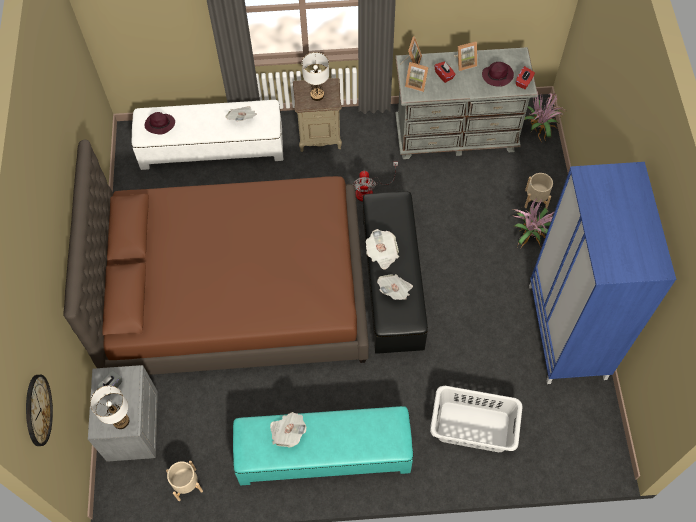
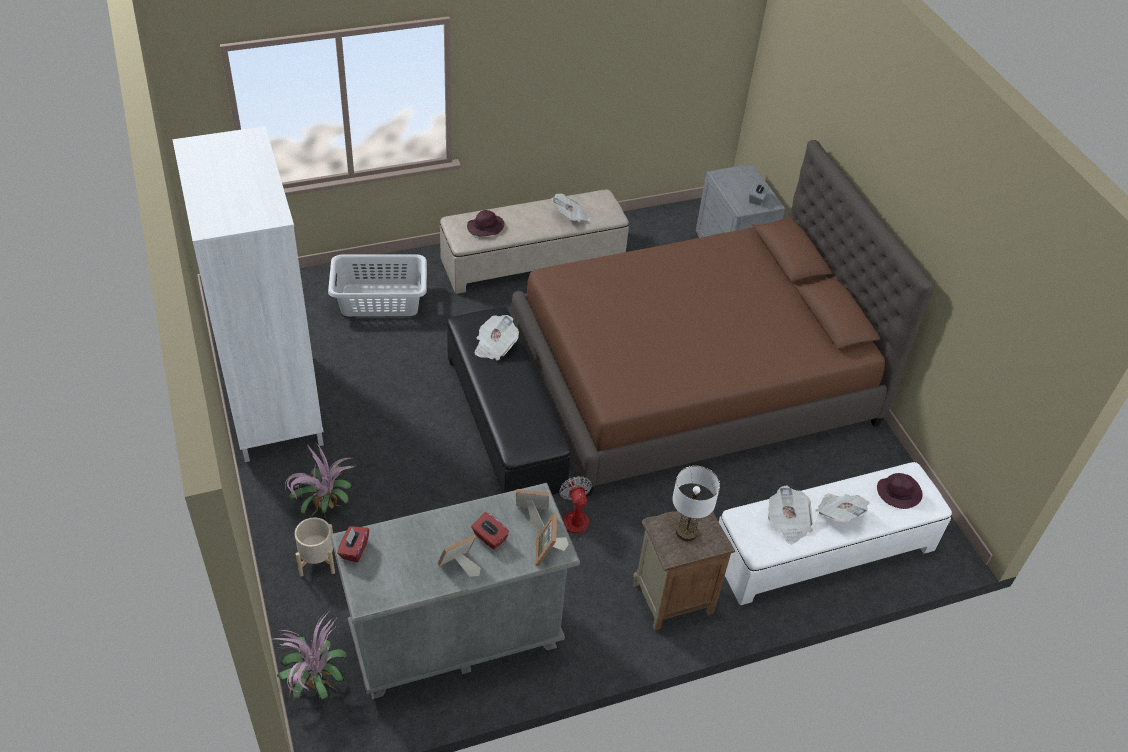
camera: 160 degrees right, 15 degrees down
(37, 410) = (781, 57): wall clock -> none
(121, 421) = (730, 177): table lamp -> none
(187, 484) = (655, 222): beige planter -> none
(323, 454) = (533, 259): turquoise bench -> beige bench
(382, 254) = (522, 382): newspaper -> newspaper (838, 514)
(497, 75) = (400, 554): purple hat -> purple hat (485, 228)
(567, 332) = (271, 402): blue wardrobe -> white wardrobe

